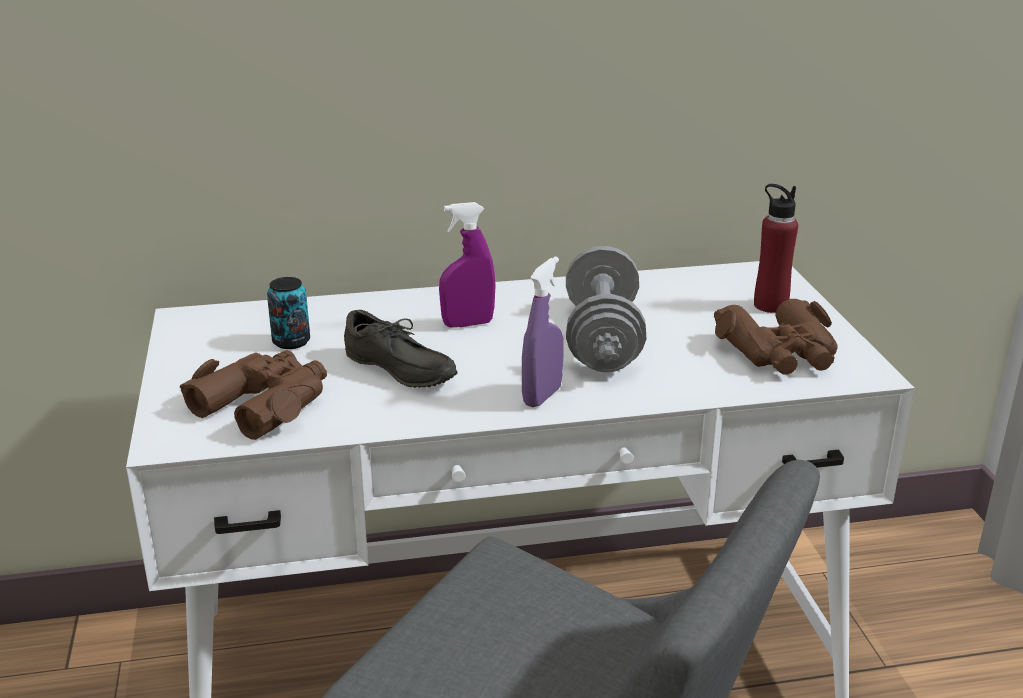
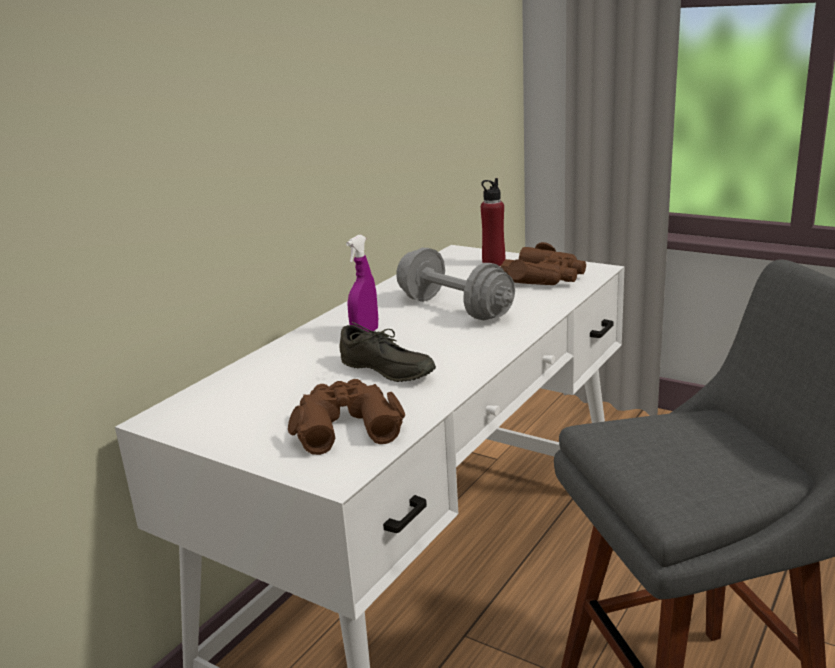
camera: 45 degrees left, 5 degrees down
(291, 342) = (276, 392): can -> none
(397, 372) = (384, 372): grey shoe -> grey shoe turned 45 degrees clockwise
(542, 396) = (490, 342): purple spray bottle -> none

